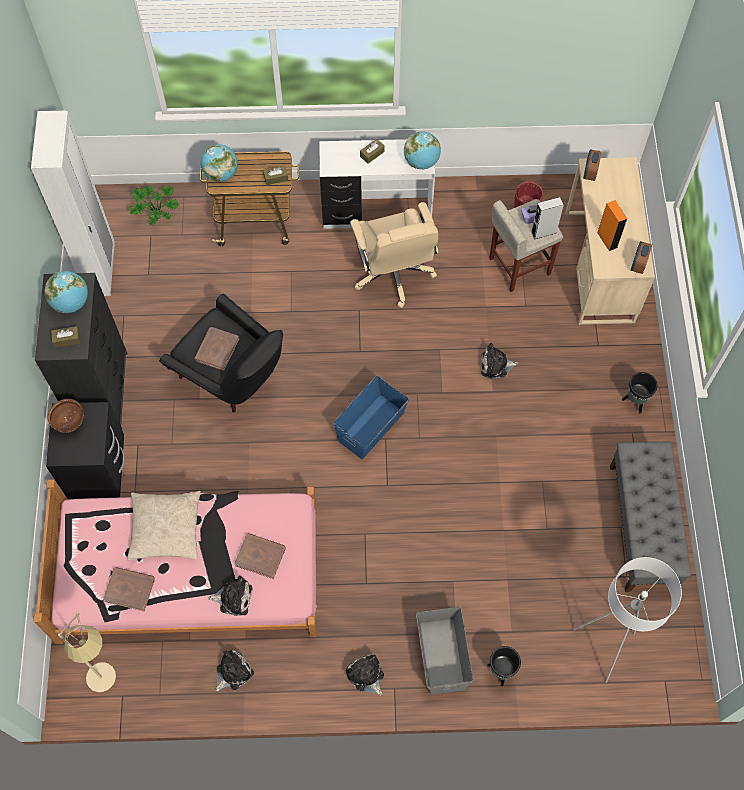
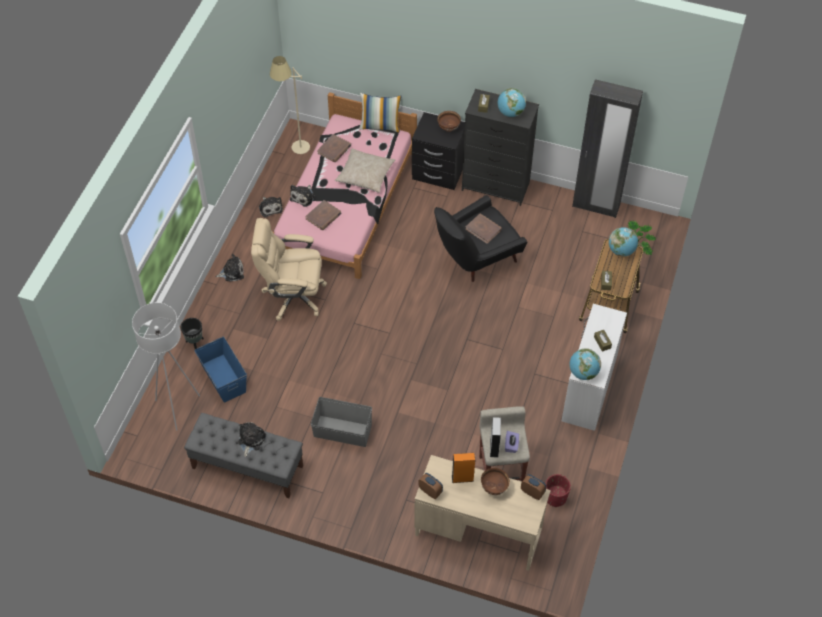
camera: 110 degrees right, 10 degrees down
(62, 543) = (380, 126): none -> pillow
(101, 270) = (596, 206): white wardrobe -> black wardrobe
(370, 426) = (403, 327): blue storage box -> blue storage box (224, 377)
(394, 274) = (526, 382): beige office chair -> beige office chair (292, 296)
(441, 656) = (222, 315): grey storage box -> grey storage box (342, 430)
(496, 365) = (418, 422): plush toy -> plush toy (251, 440)
(602, 208) = (494, 487): none -> brown bowl
(634, 401) = (346, 505): black planter -> none

